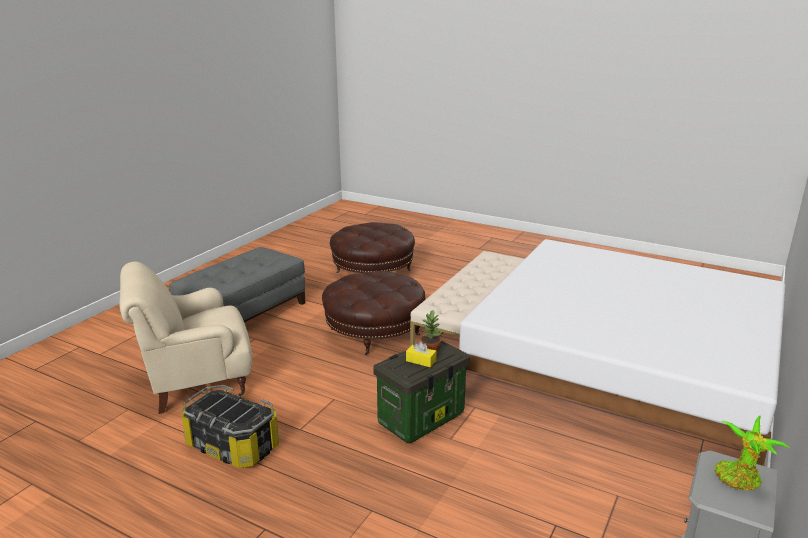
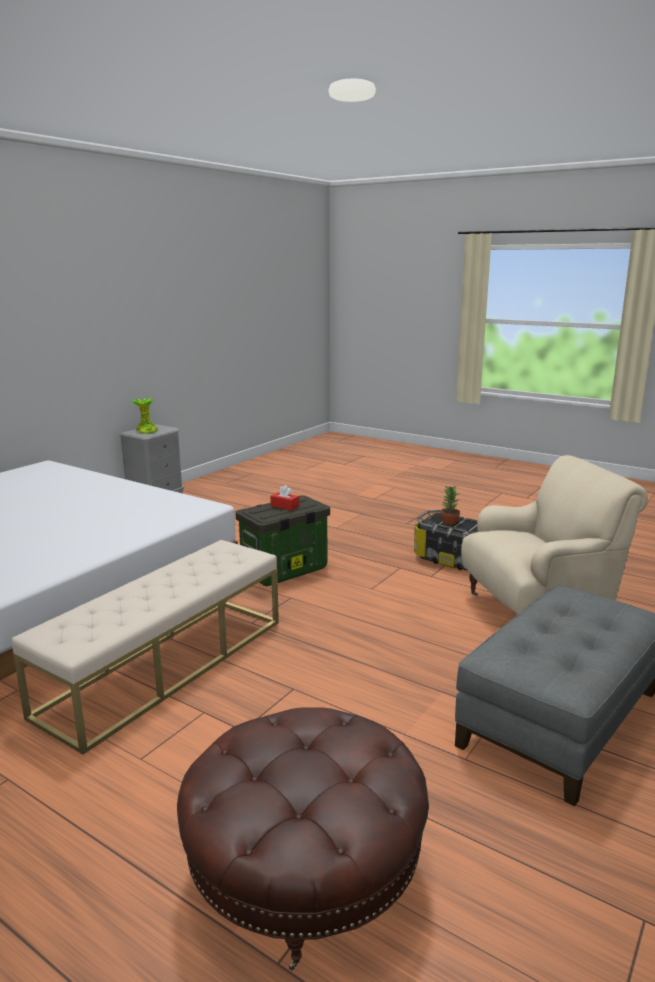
camera: 175 degrees left, 5 degrees down
(374, 332) = (320, 669): brown ottoman -> none
(421, 361) = (284, 506): yellow tissue box -> red tissue box
(431, 350) = (271, 513): potted plant -> potted plant (449, 522)

